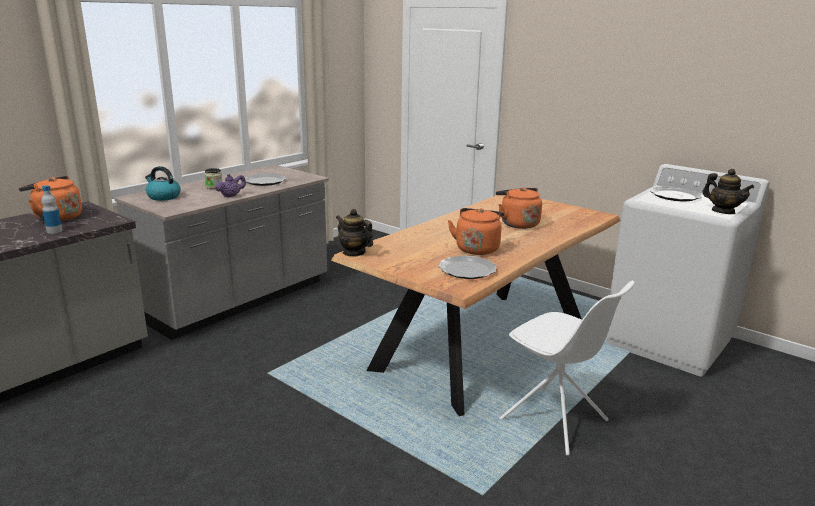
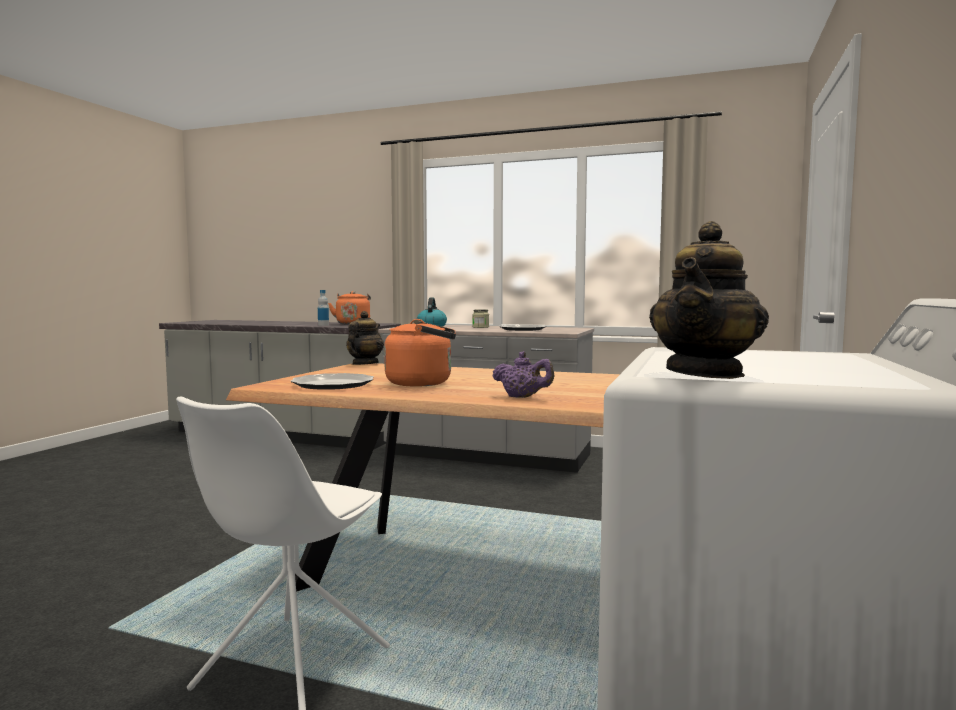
camera: 70 degrees right, 15 degrees down
(231, 196) = (457, 329): purple teapot -> purple teapot (523, 397)
(517, 224) = (571, 388): orange kettle -> none
(675, 196) = (782, 357): plate -> none

